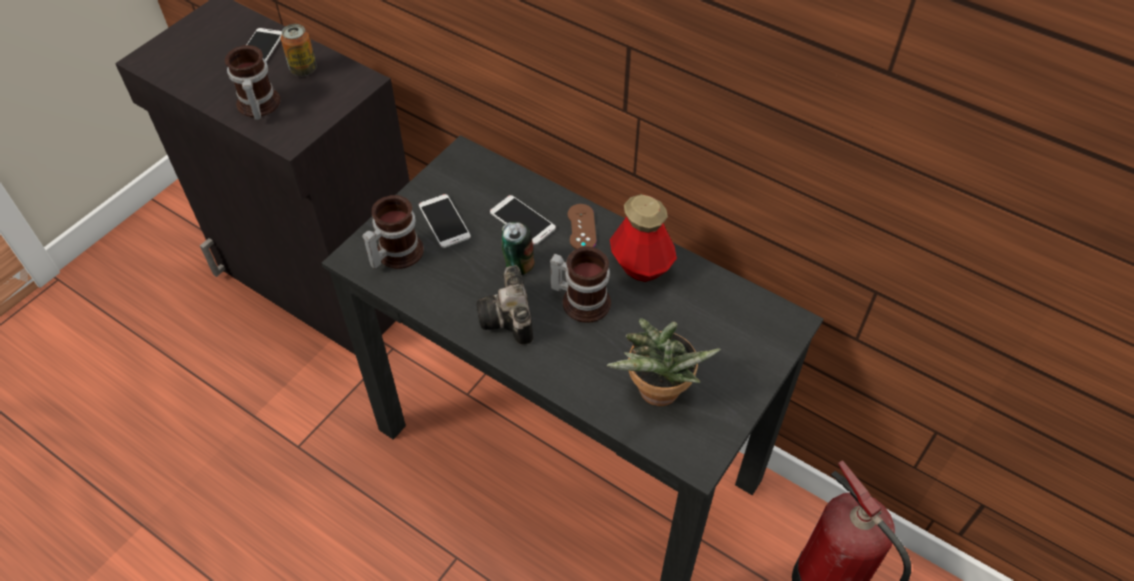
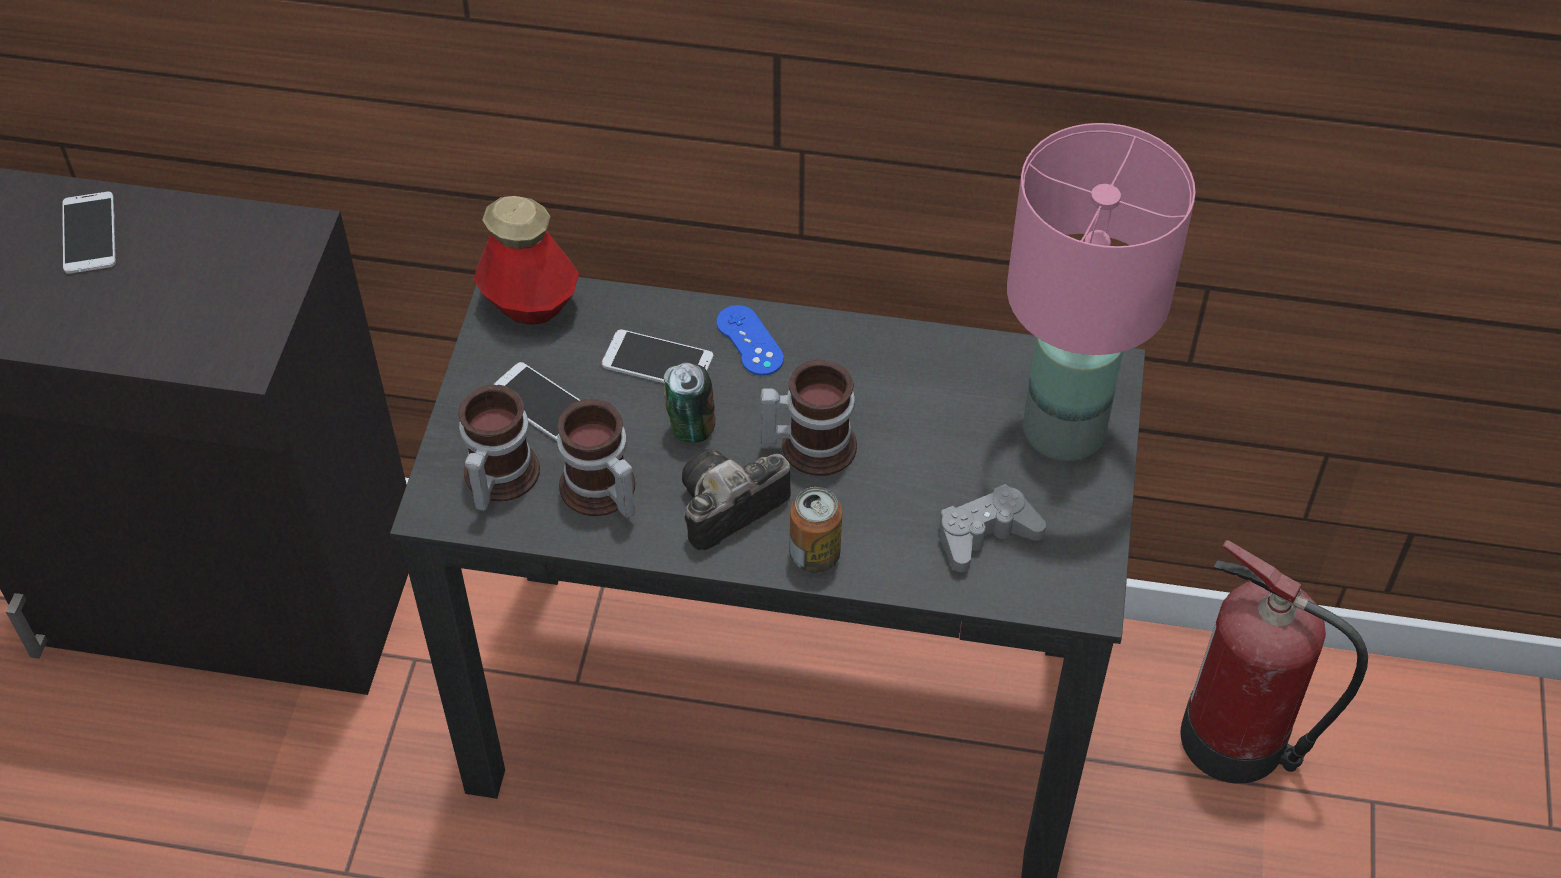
camera: 25 degrees left, 0 degrees up
(256, 106) = (149, 327): mug -> mug (599, 493)
(303, 69) = (187, 243): can -> can (815, 555)
(509, 320) = (725, 510): camera -> camera turned 90 degrees clockwise
(581, 227) = (749, 341): brown game controller -> blue game controller
(641, 266) = (865, 366): bottle -> bottle (530, 303)
(657, 395) = (985, 535): potted plant -> grey game controller
(742, 348) = (1062, 428): none -> pink table lamp

